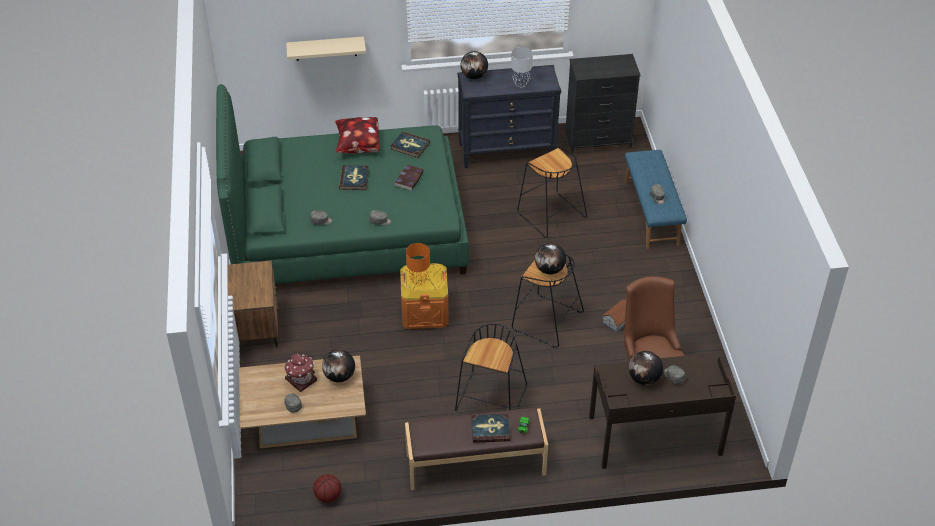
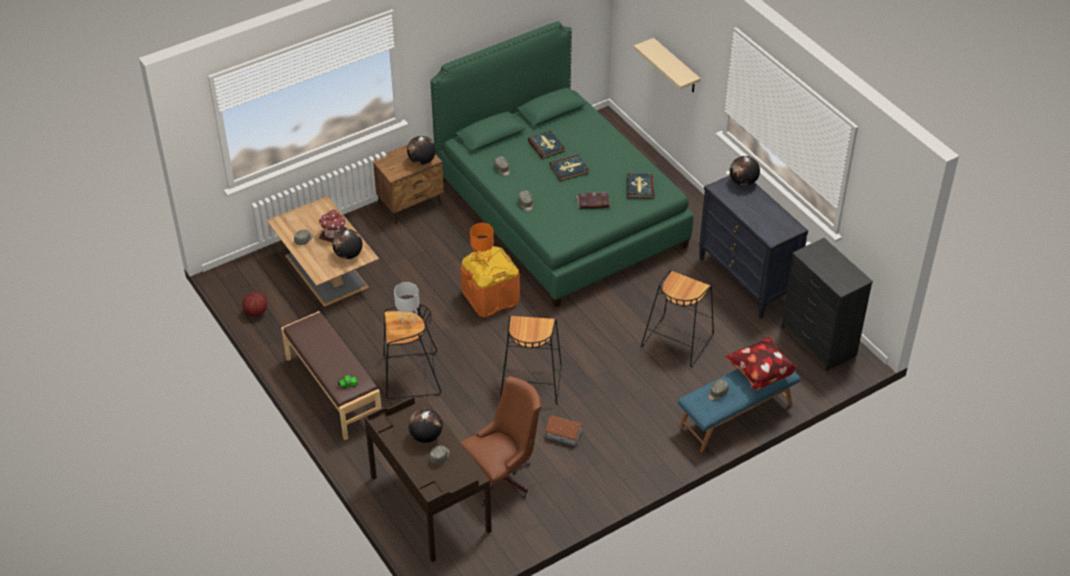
camera: 65 degrees right, 0 degrees up
(357, 146) = (615, 156): pillow -> pillow (759, 373)
(490, 429) = (335, 364): book -> book (546, 146)
(521, 83) = (758, 217): grey table lamp -> grey table lamp (409, 321)
(549, 270) = (531, 332): globe -> globe (421, 161)

